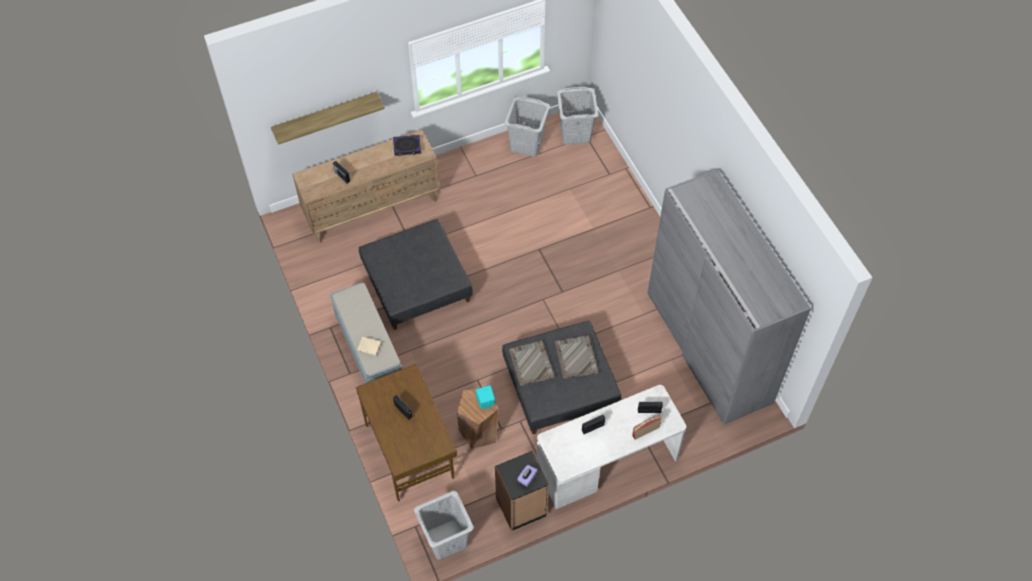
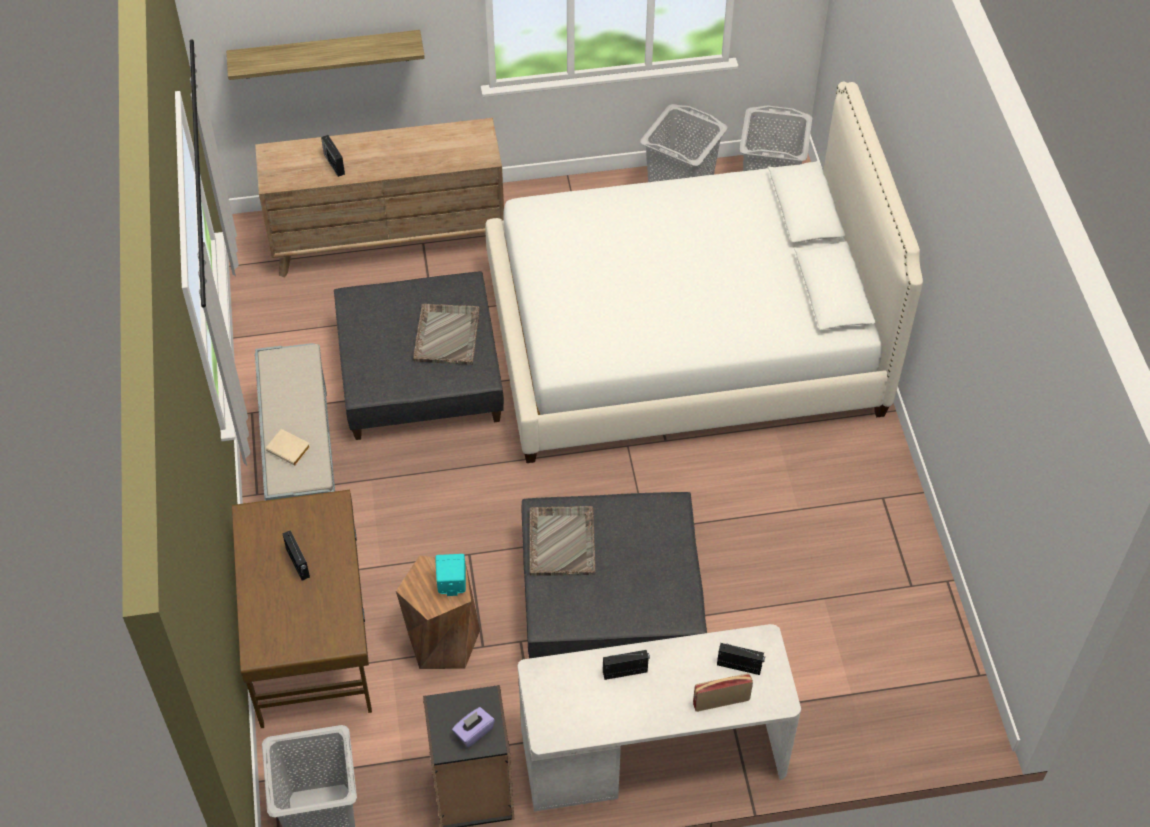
camera: 15 degrees right, 5 degrees down
(407, 147) = (458, 140): book -> none
(555, 232) = (684, 340): none -> white bed
(576, 357) = (644, 549): grey tray -> grey tray (447, 335)
(708, 347) = (900, 593): grey wardrobe -> none

